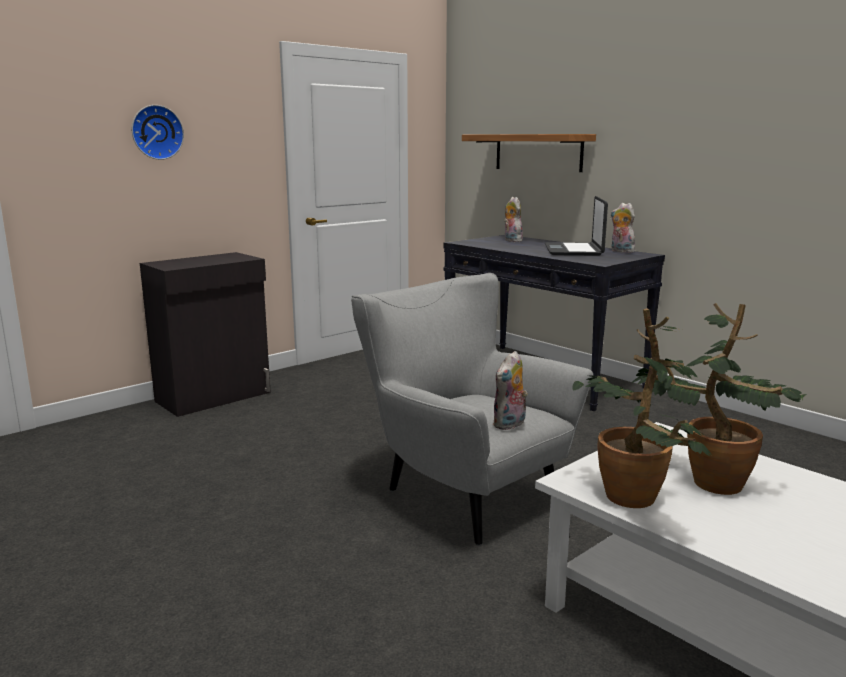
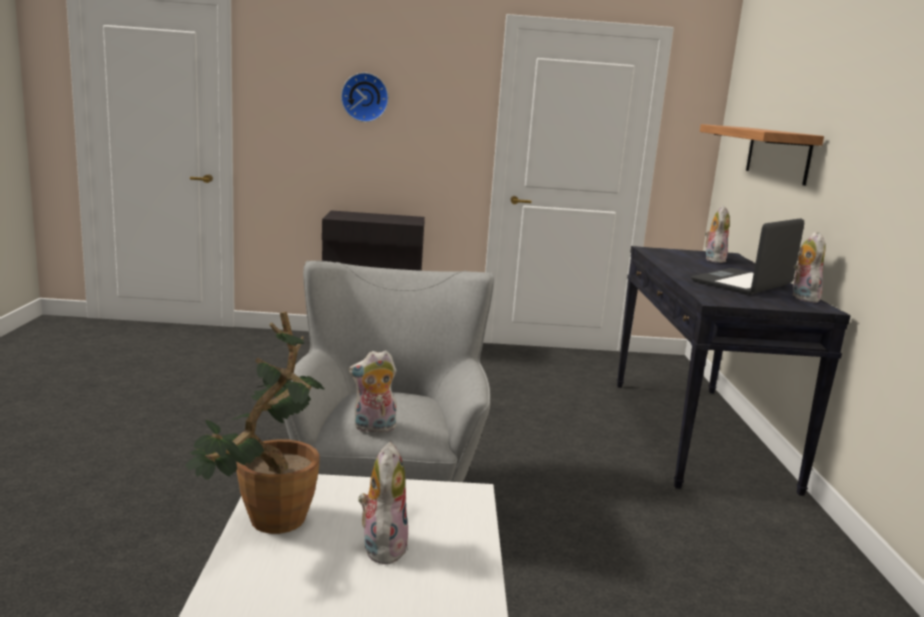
camera: 40 degrees right, 0 degrees up
(708, 478) = (382, 546): potted plant -> plush toy

